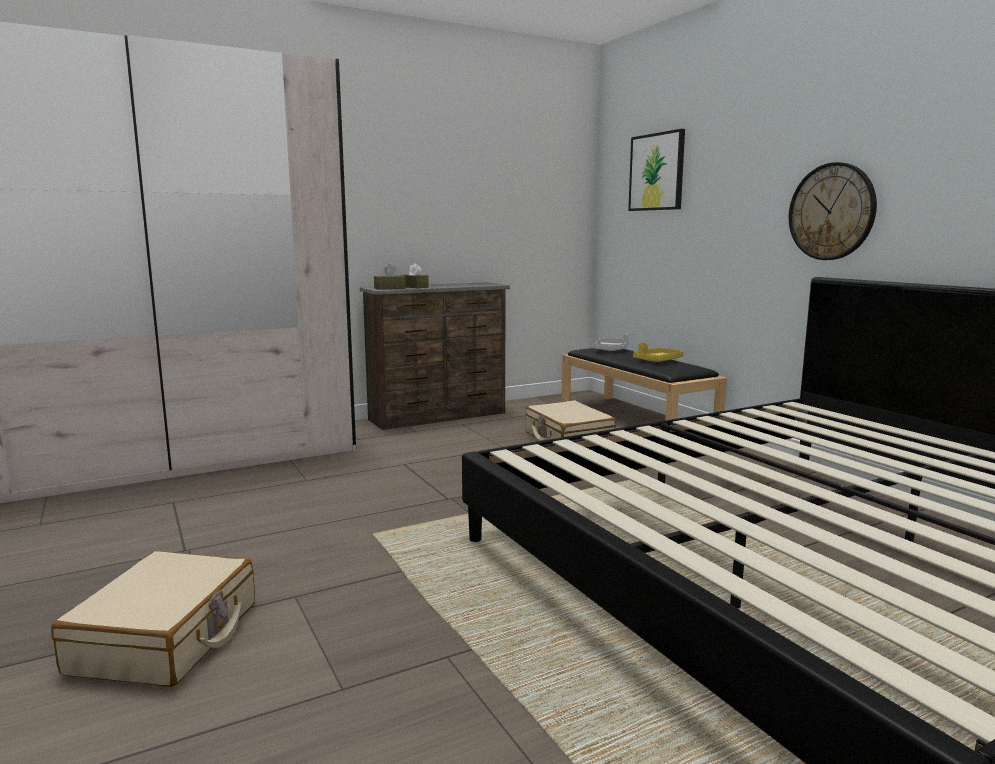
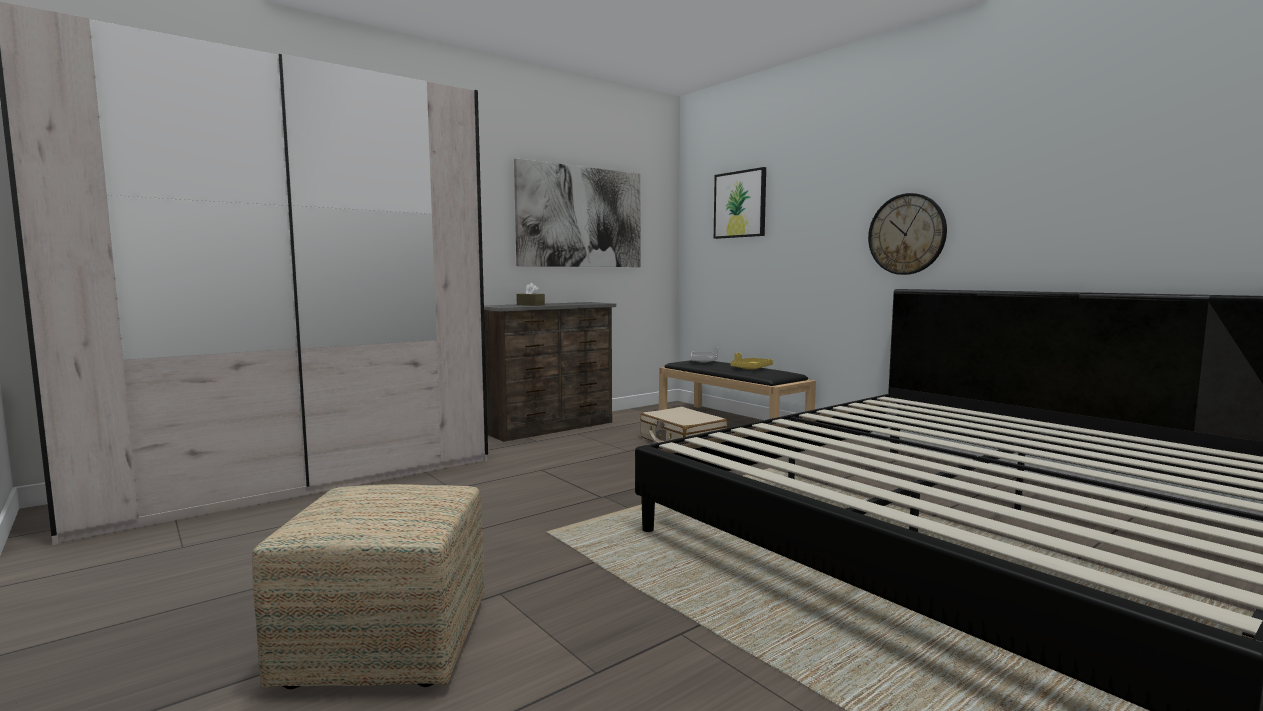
camera: 10 degrees left, 5 degrees down
(167, 638) = (386, 644): beige suitcase -> ottoman
(390, 288) = (509, 306): brown tissue box -> none
(476, 189) = (580, 217): none -> picture

